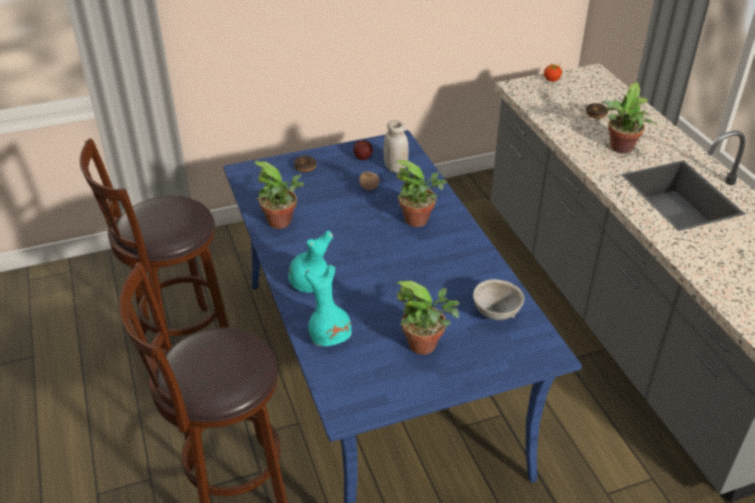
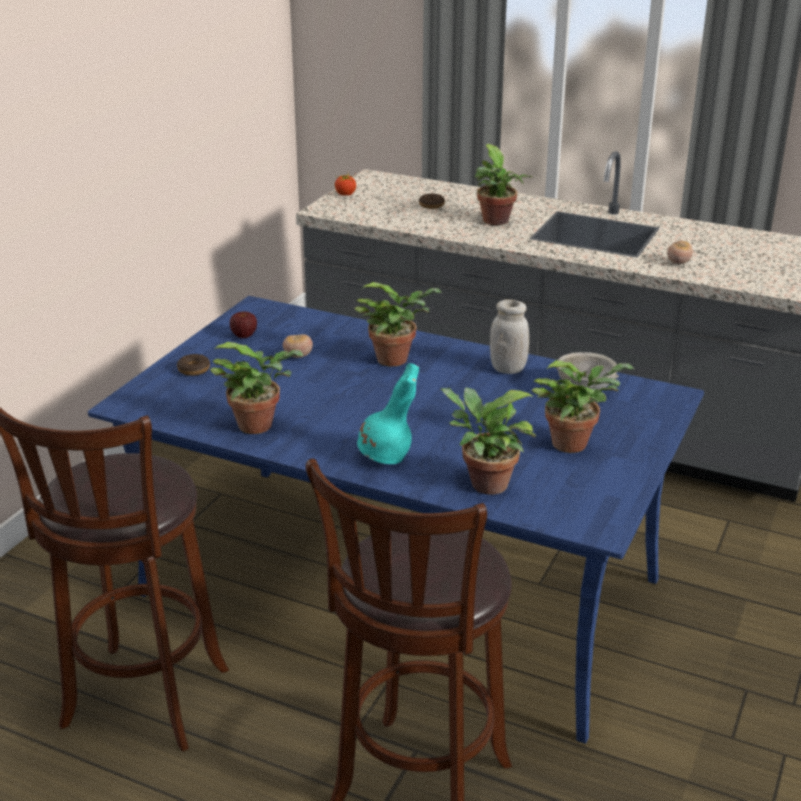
camera: 45 degrees left, 10 degrees down
(330, 337) = (484, 484): turquoise vase -> potted plant
(395, 167) = (294, 329): white jar -> white jar (508, 369)
(703, 252) = (678, 263): none -> tomato

